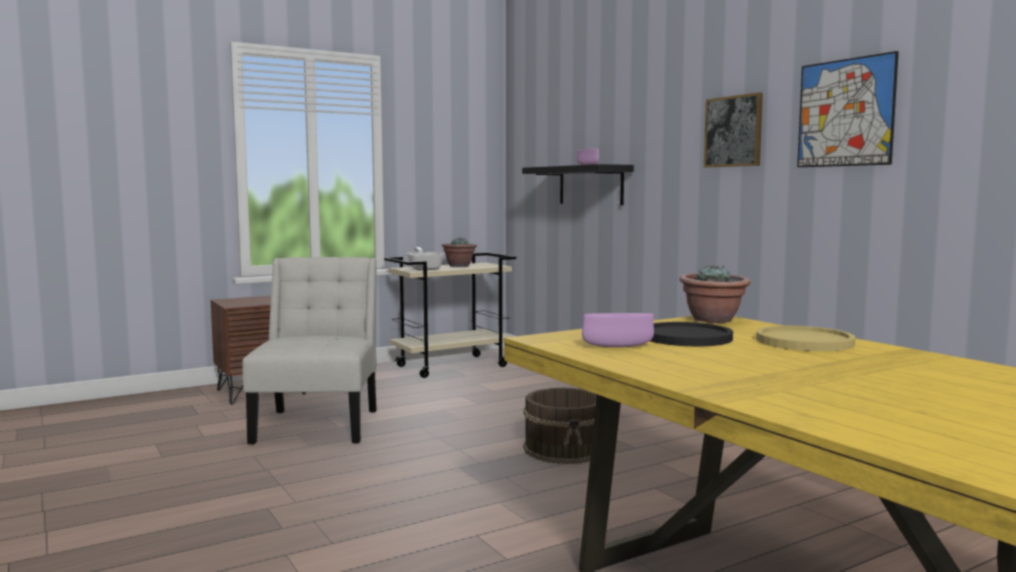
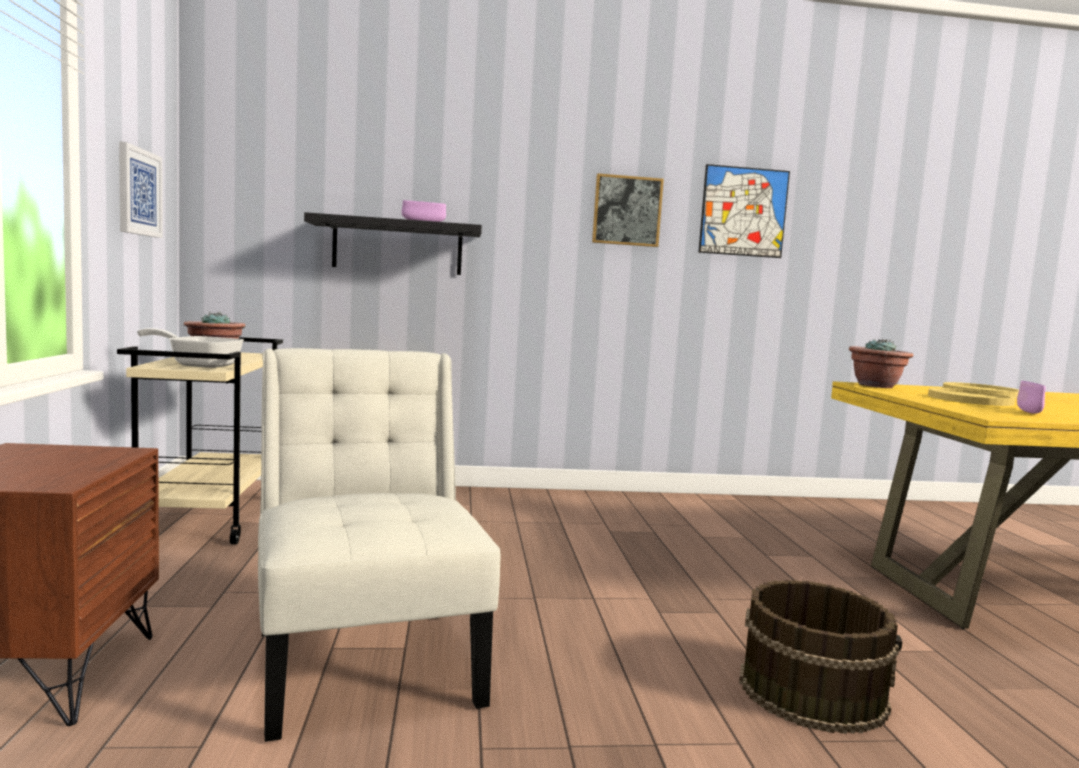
camera: 65 degrees left, 0 degrees up
(319, 424) = (366, 659): white chair -> white chair turned 45 degrees clockwise
(448, 167) = (138, 192): none -> picture
(565, 449) = (636, 555): brown bucket -> brown bucket (812, 691)
(686, 337) = (970, 399): black plate -> yellow plate

